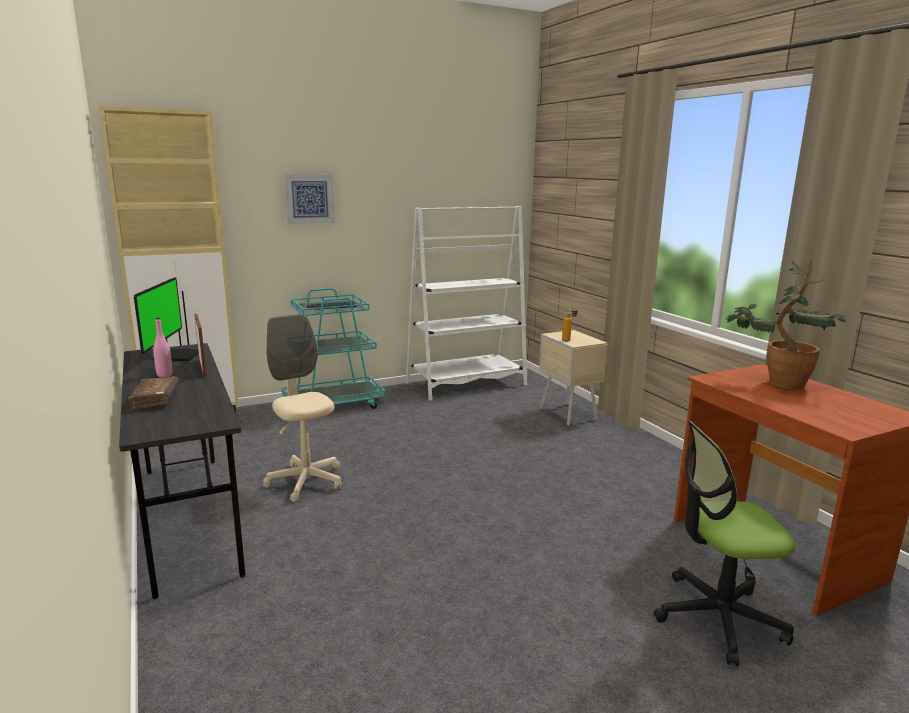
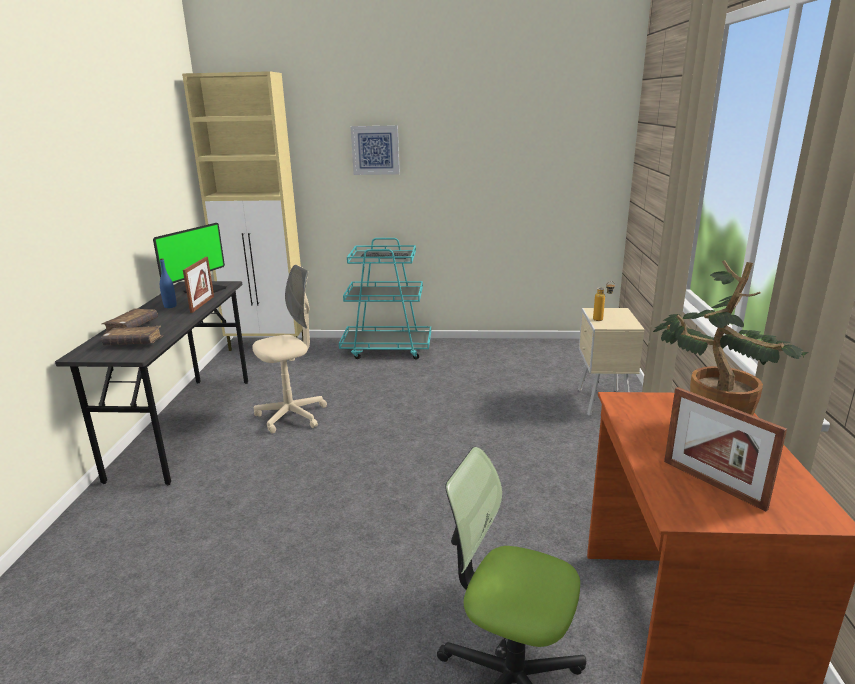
camera: 30 degrees right, 5 degrees up
(164, 375) = (170, 306): pink bottle -> blue bottle
(191, 413) = (133, 343): none -> brown book
(306, 481) = (291, 416): beige office chair -> beige office chair turned 60 degrees clockwise
(466, 384) = (529, 349): white bookcase -> none
(834, 412) = (712, 484): none -> picture frame

